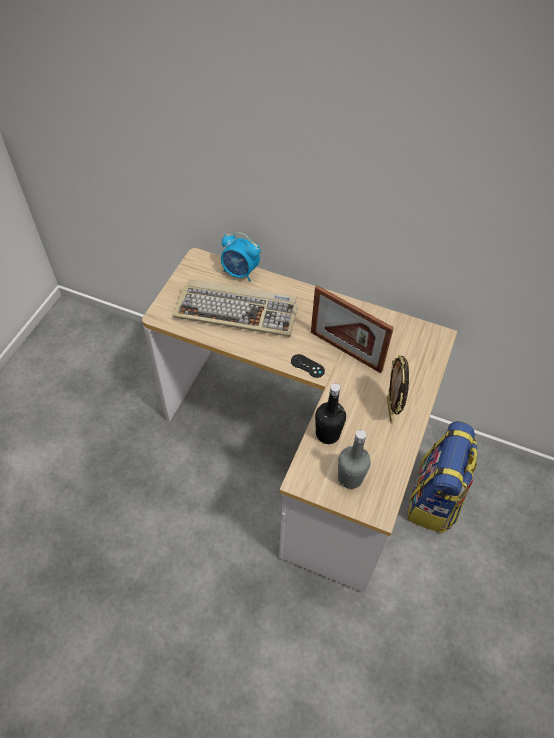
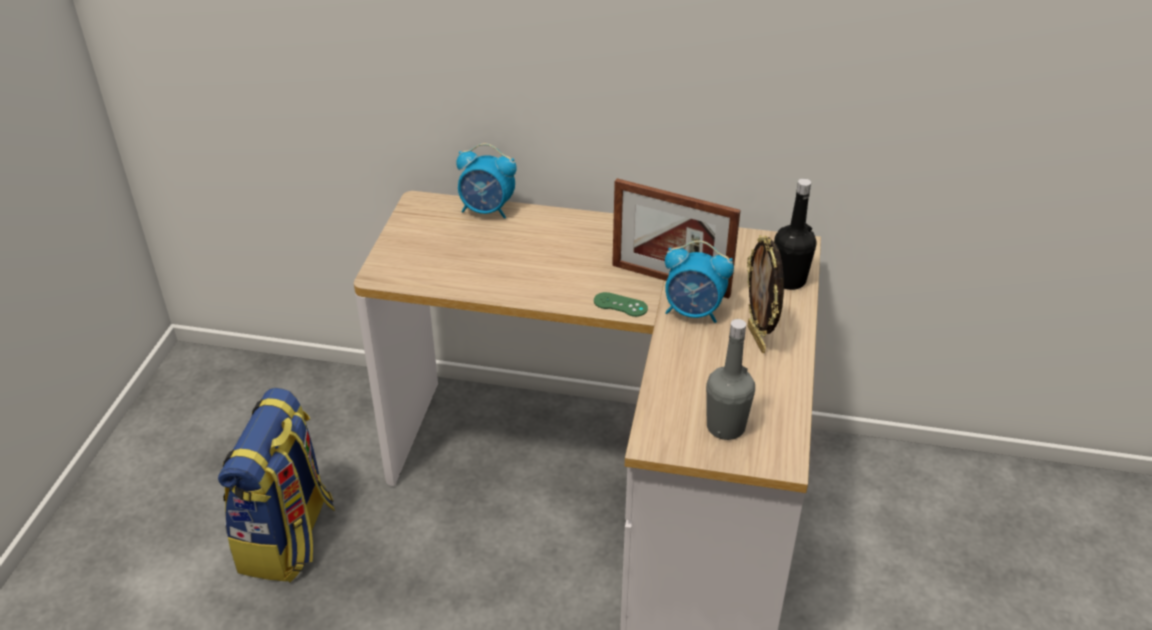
camera: 10 degrees left, 15 degrees down
(238, 310) = (497, 254): keyboard -> none
(307, 366) = (620, 305): black game controller -> green game controller
(327, 434) = (675, 380): black bottle -> black bottle (789, 280)
(354, 380) = (694, 312): none -> alarm clock
(434, 499) = (837, 525): backpack -> backpack (288, 538)

